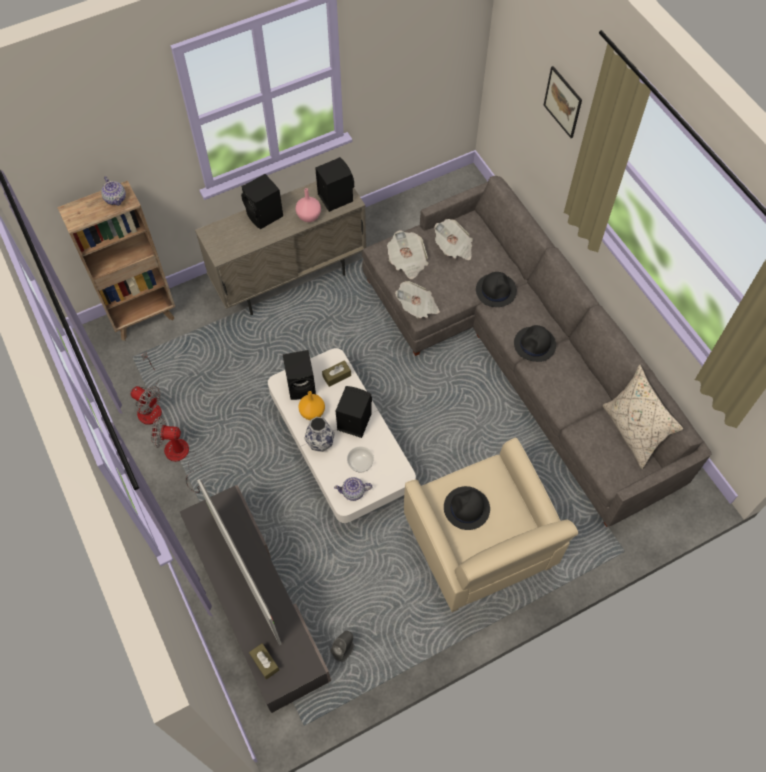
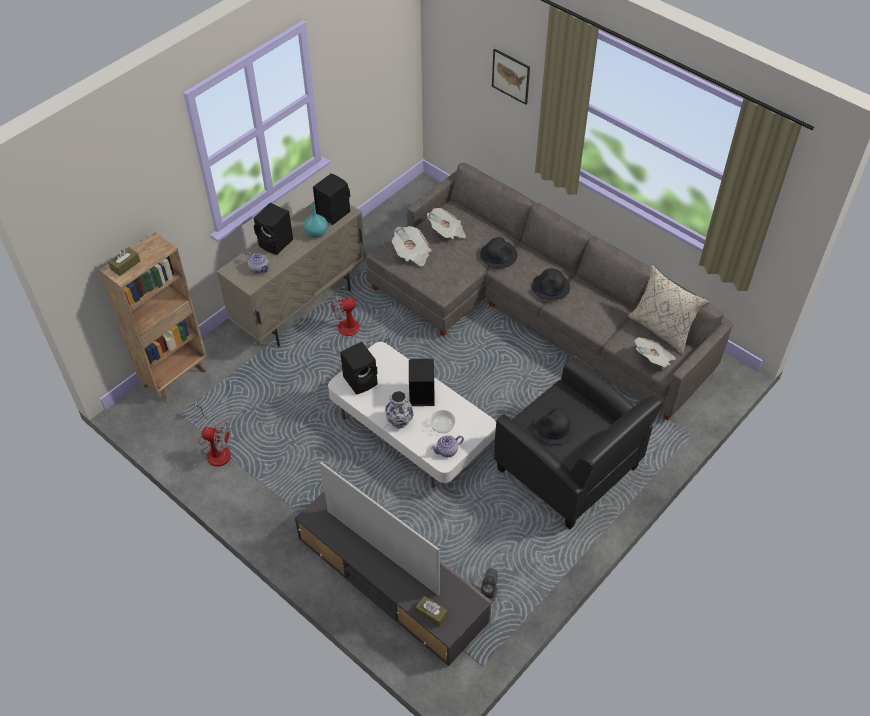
camera: 20 degrees left, 10 degrees down
(115, 198) = (151, 248): teapot -> teapot (259, 268)
(181, 458) = (266, 484): fan -> fan (355, 332)
(308, 217) = (316, 234): pink vase -> turquoise vase
(312, 413) = (381, 399): orange vase -> none
(337, 376) = (389, 364): brown tissue box -> brown tissue box (125, 265)
(417, 307) = (437, 286): newspaper -> newspaper (653, 359)
(479, 546) = (568, 470): beige armchair -> black armchair

